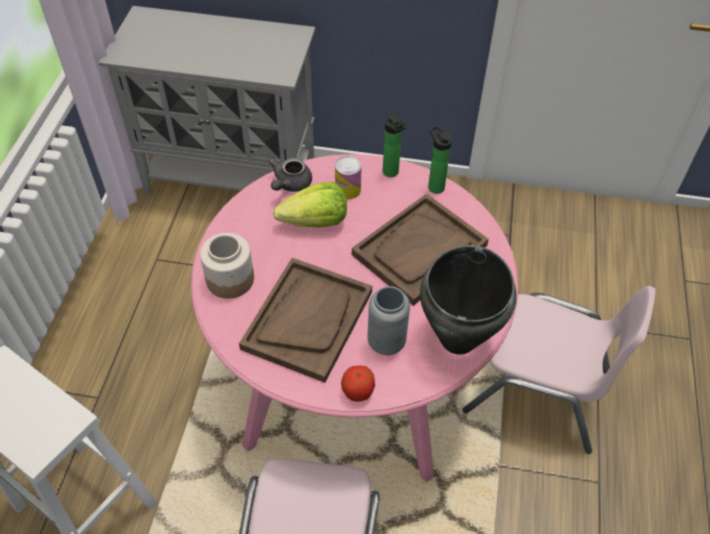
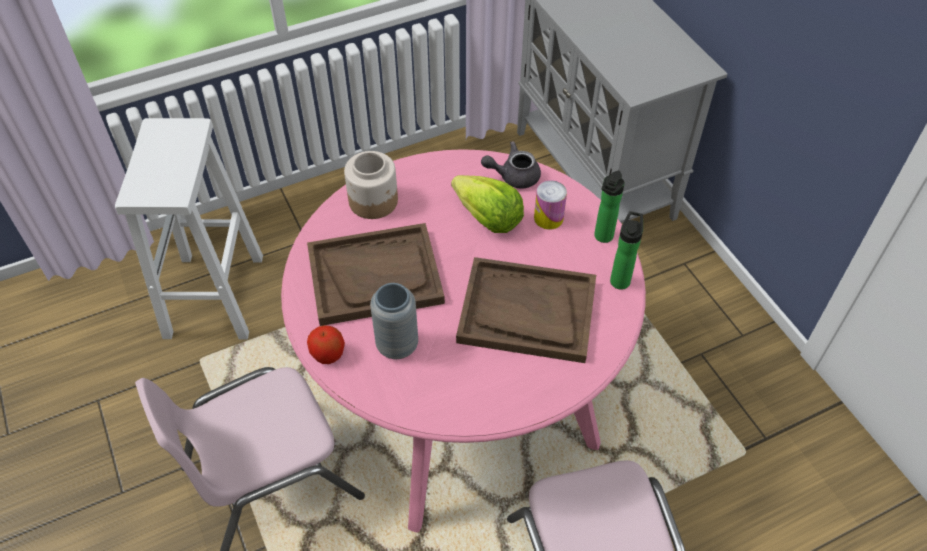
camera: 55 degrees right, 0 degrees up
(459, 339) = (448, 400): black cooking pot -> none

